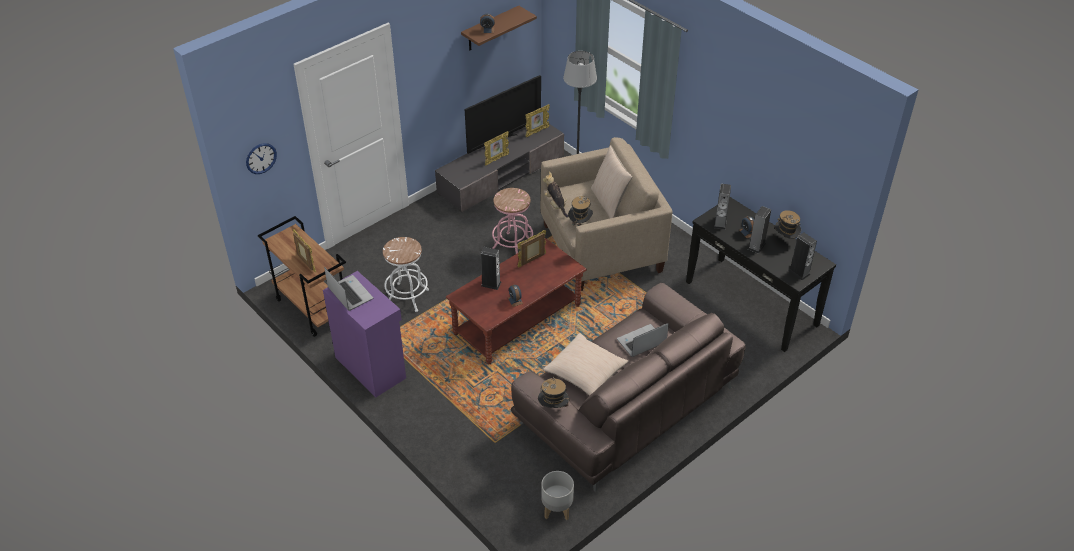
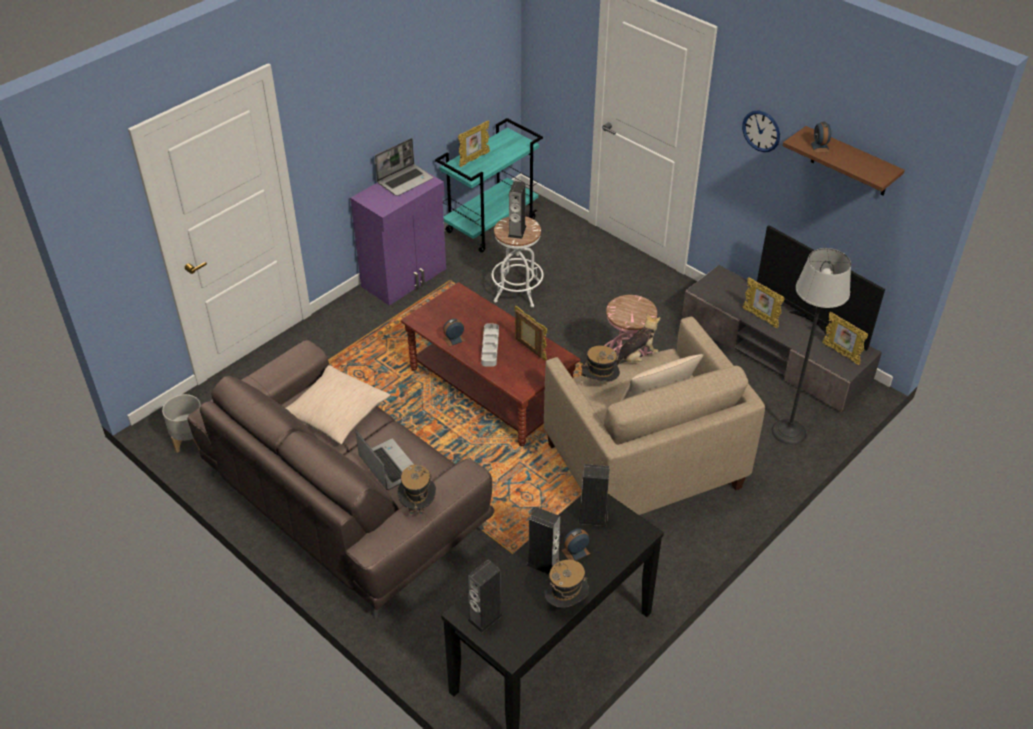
camera: 85 degrees right, 0 degrees up
(261, 158) = (549, 53): wall clock -> wall clock (761, 131)
(312, 308) = (491, 224): brown cart -> turquoise cart
(491, 284) = (482, 316): speaker -> speaker (517, 231)
(526, 281) = (490, 347): none -> grey tray
(553, 408) = (260, 374): hat -> hat (418, 506)

